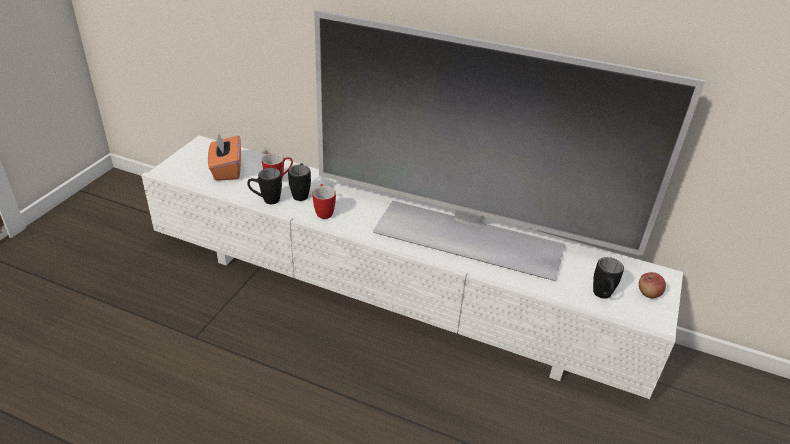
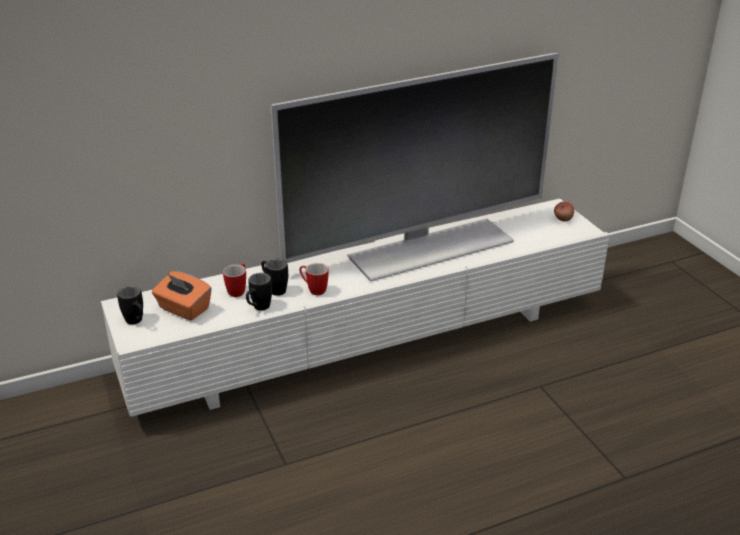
camera: 45 degrees left, 5 degrees down
(602, 297) = (546, 235): black mug -> black mug (136, 322)

